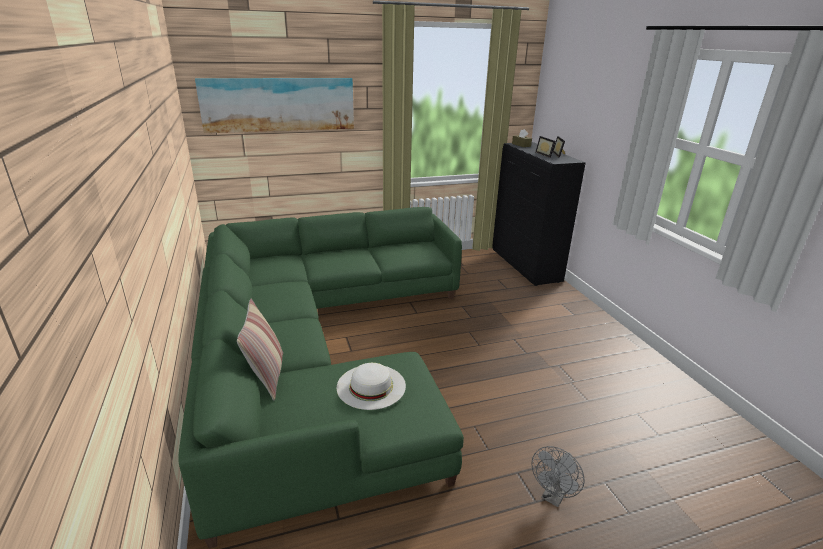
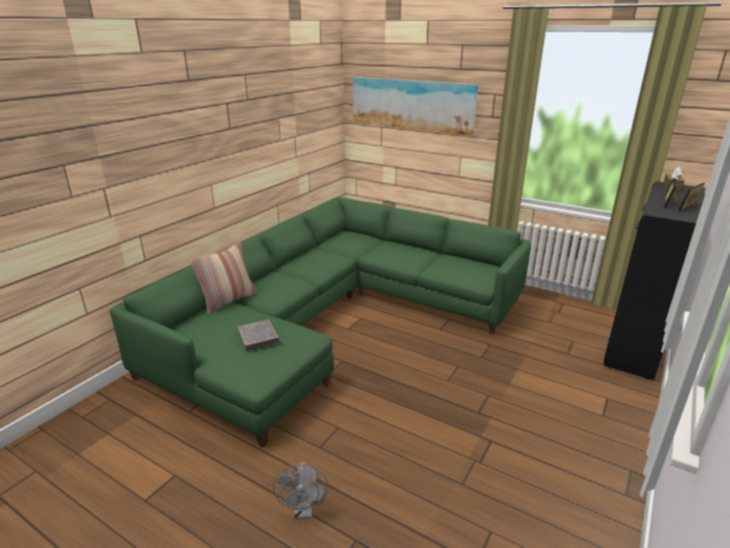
camera: 50 degrees right, 0 degrees up
(371, 386) = (258, 337): white hat -> grey book
(553, 497) = (303, 510): grey fan -> grey fan turned 90 degrees counterclockwise

